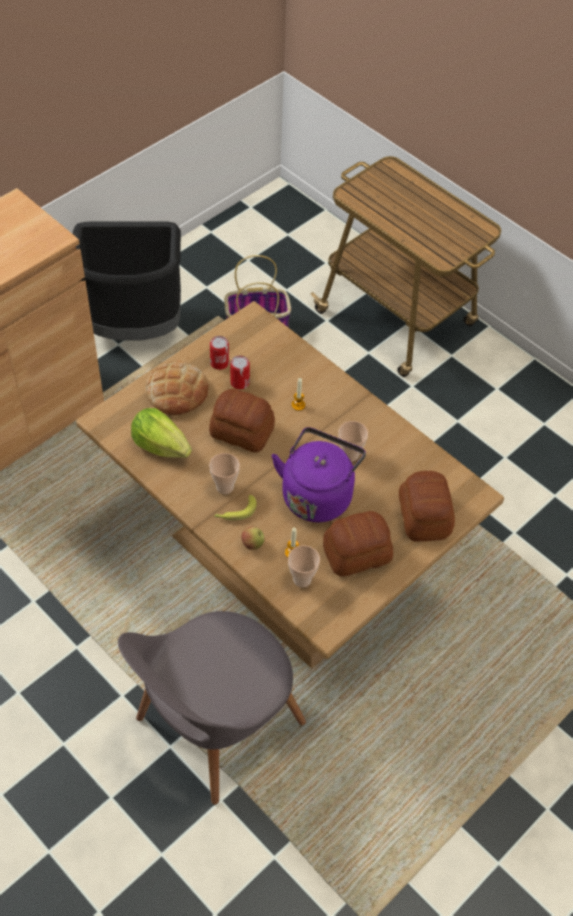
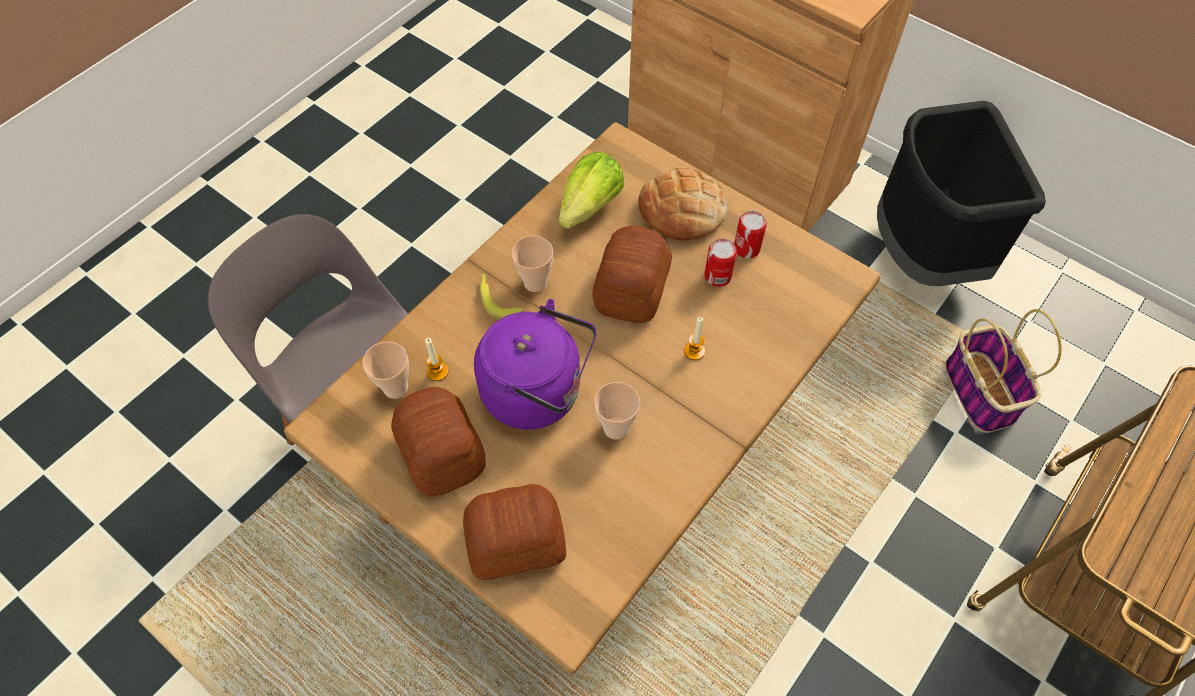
camera: 85 degrees right, 5 degrees up
(252, 544) = (448, 325): apple -> none

